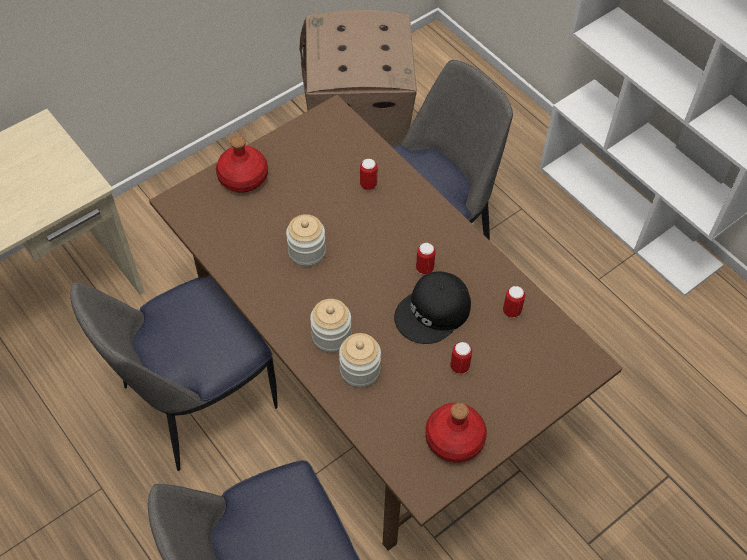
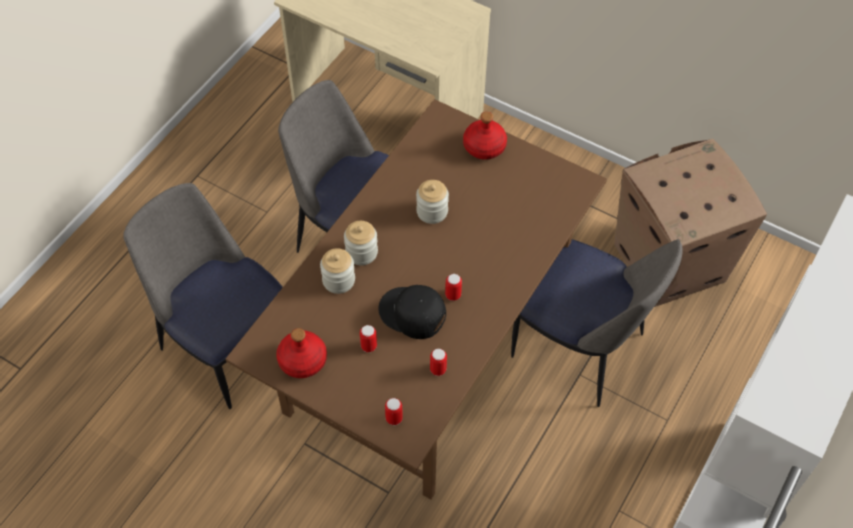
camera: 70 degrees right, 0 degrees up
(368, 184) = (519, 230): can -> can (394, 418)

